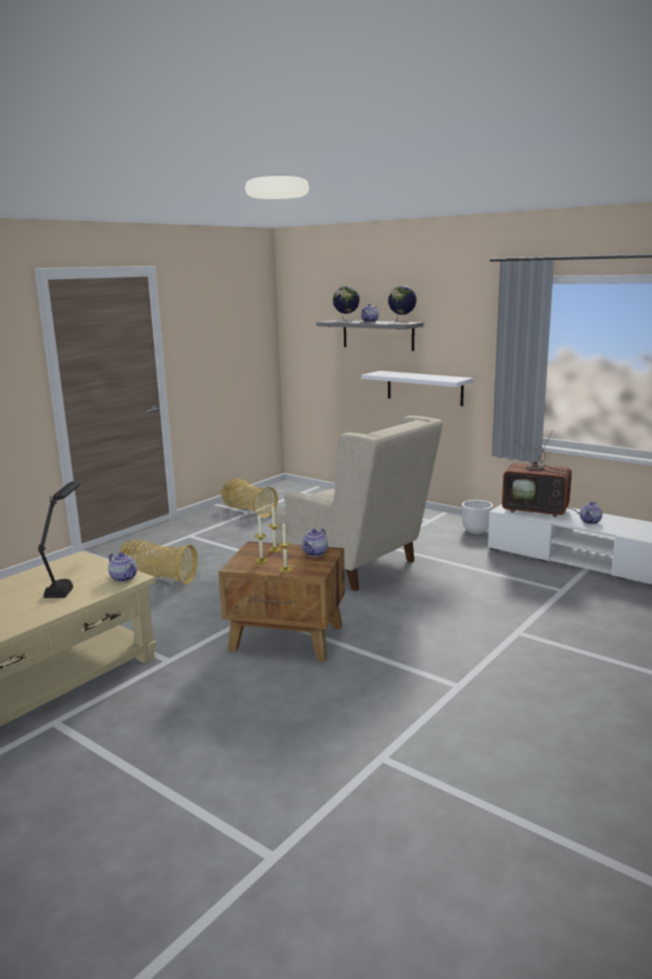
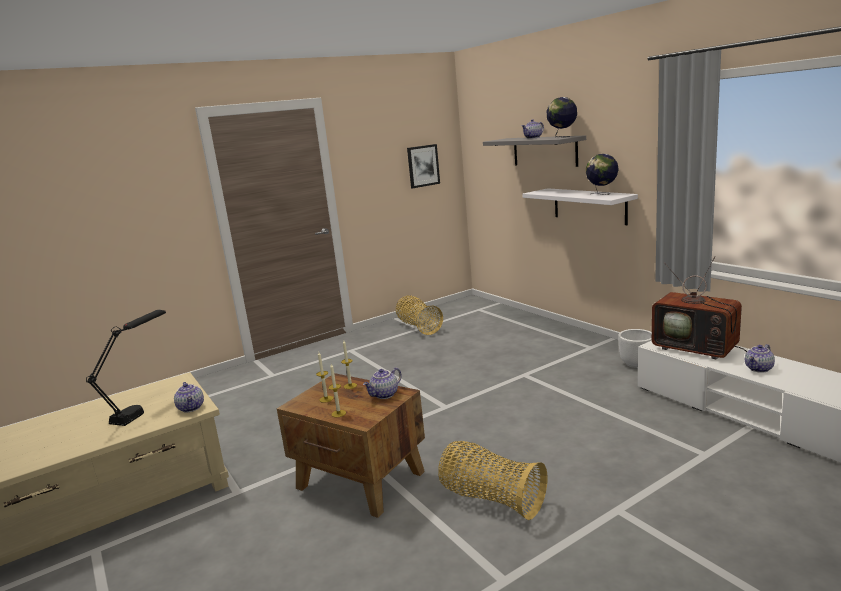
camera: 20 degrees right, 0 degrees up
(158, 578) = (293, 395): basket -> basket (491, 499)
(244, 343) = (423, 166): none -> picture
(346, 321) = (512, 139): globe -> globe (602, 194)
(357, 566) = (483, 397): beige armchair -> none

